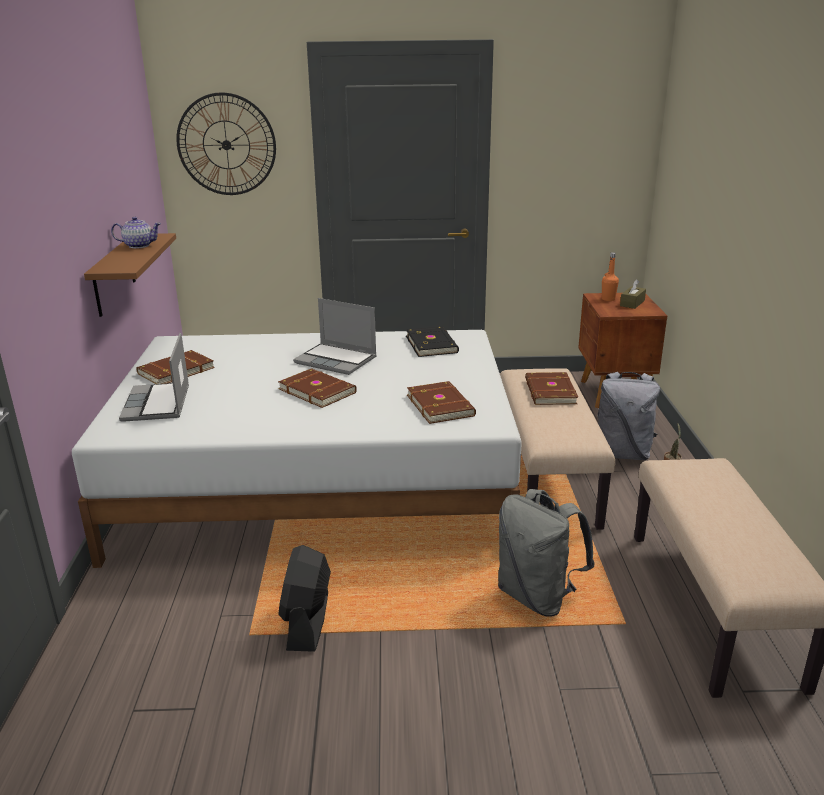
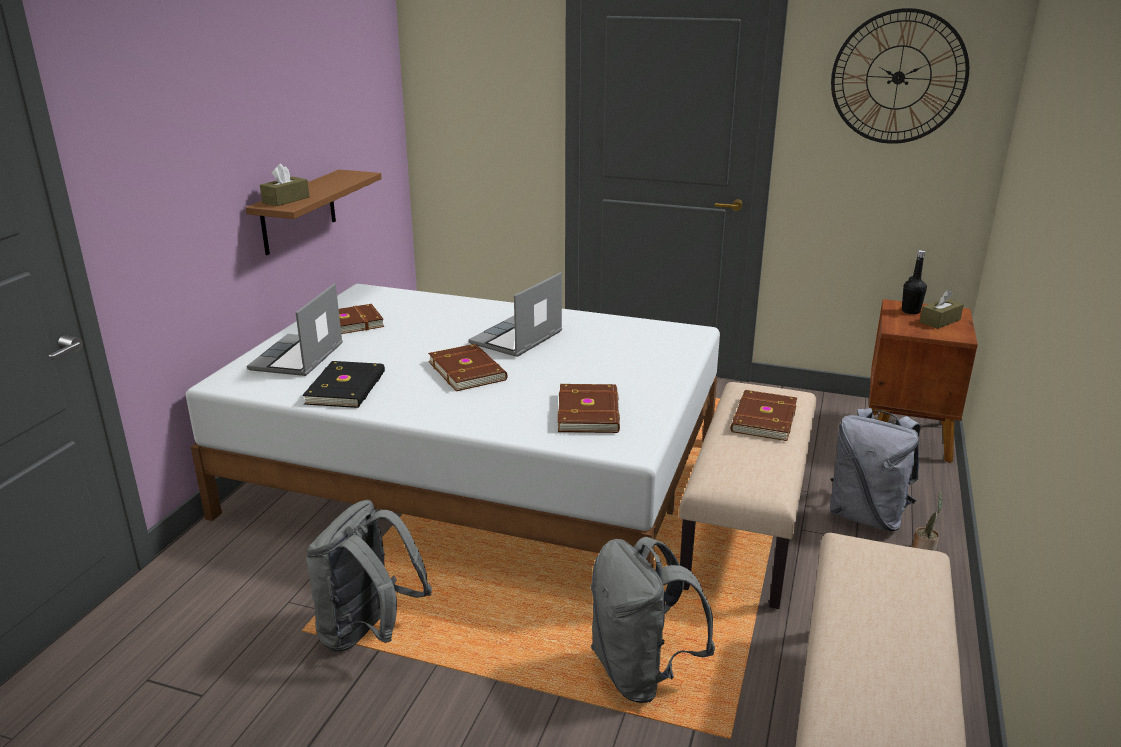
camera: 20 degrees right, 0 degrees up
(116, 263) = (286, 200): none -> brown tissue box
(138, 245) = (329, 183): teapot -> none
(226, 145) = (472, 78): wall clock -> wall clock (898, 77)
(308, 622) = (368, 633): black fan -> grey backpack
(337, 360) = (517, 339): laptop -> laptop turned 75 degrees clockwise
(432, 344) = (639, 336): black book -> black book (347, 388)
(608, 299) = (910, 311): orange bottle -> black bottle

